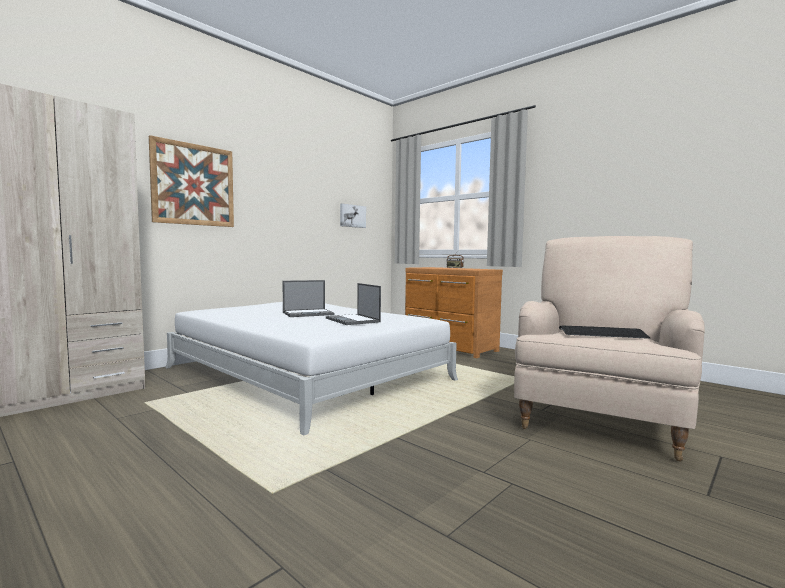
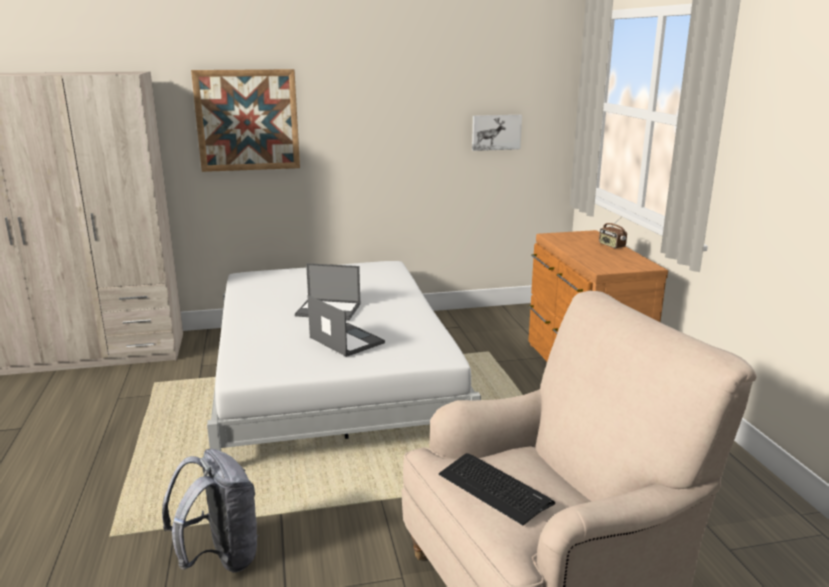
camera: 35 degrees right, 15 degrees up
(353, 320) = (345, 340): laptop -> laptop turned 135 degrees clockwise
(398, 471) = (220, 558): none -> grey backpack

